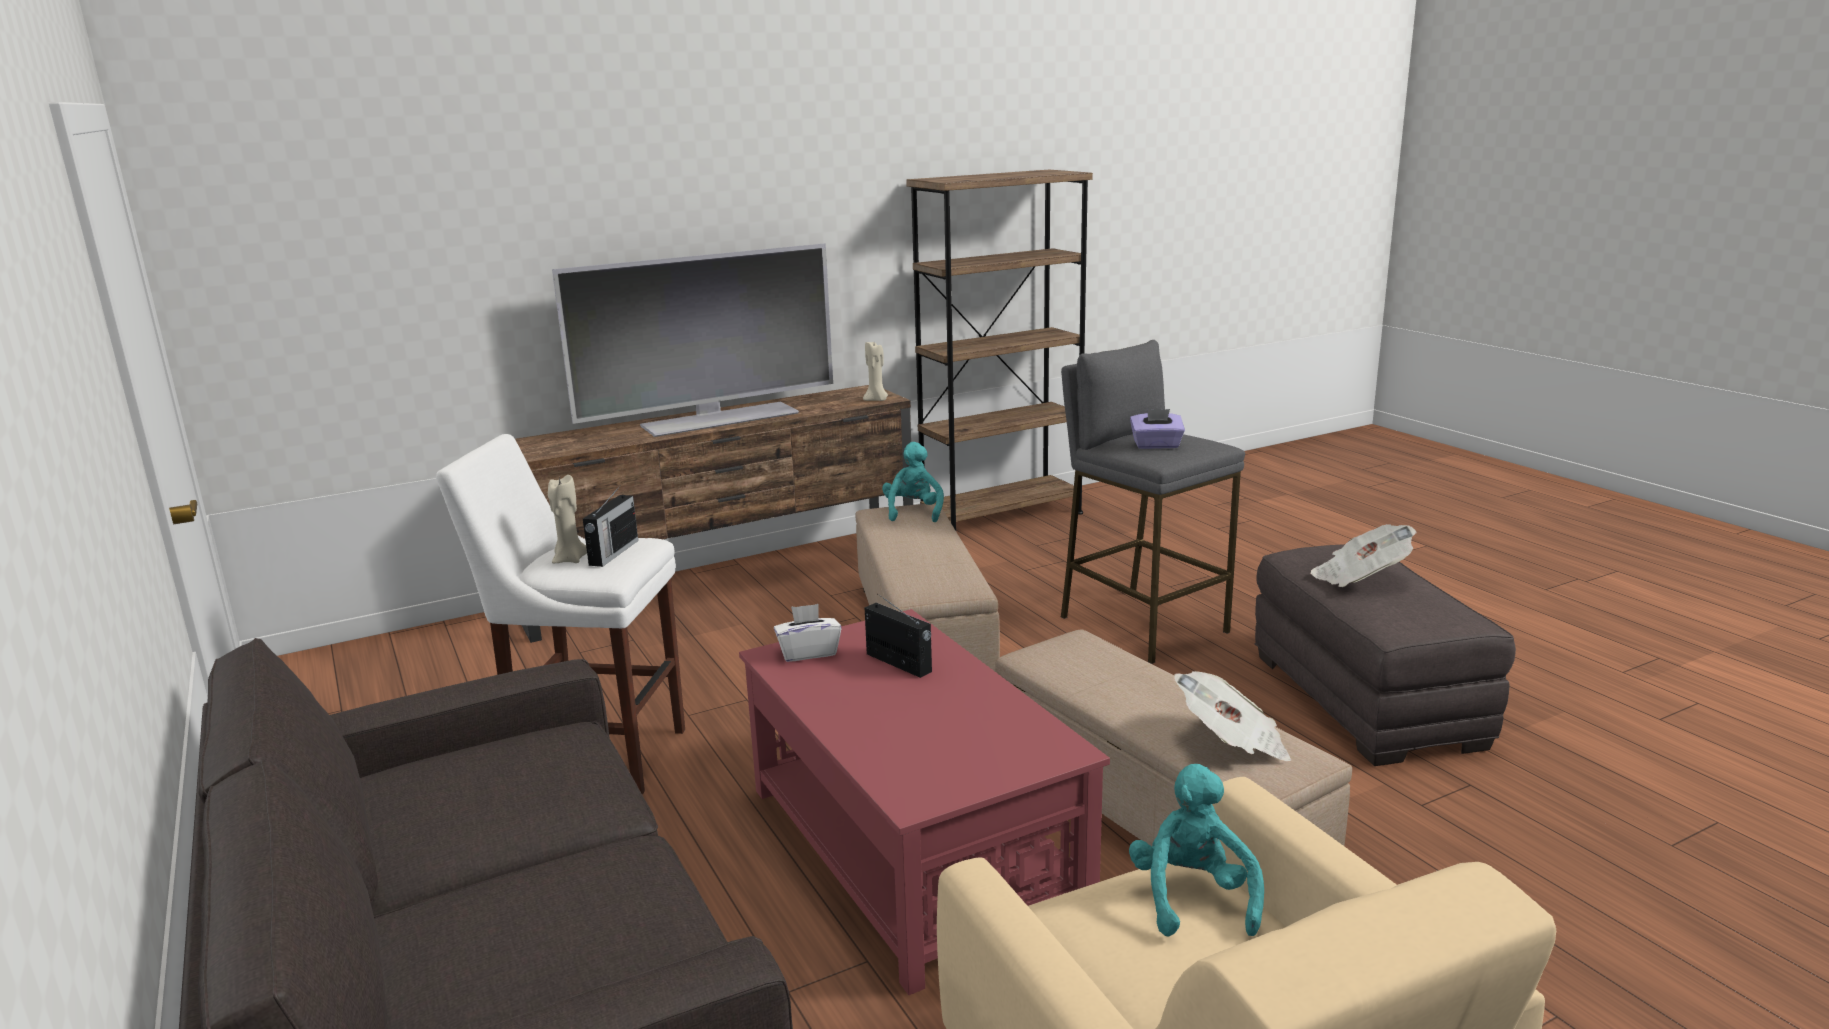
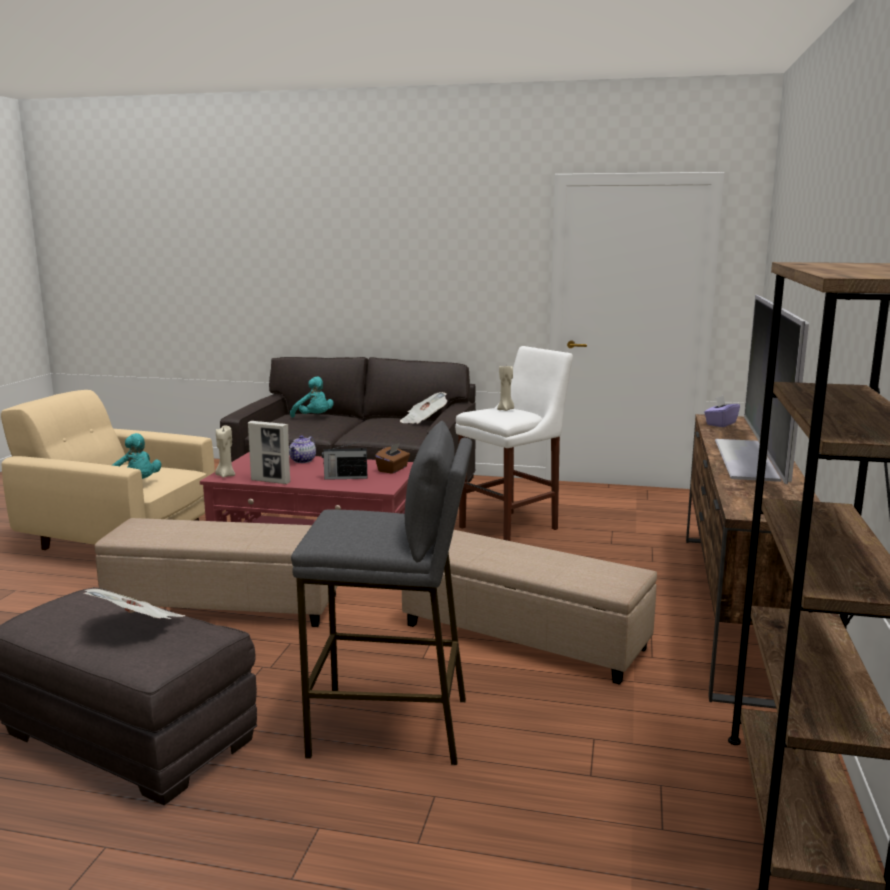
camera: 130 degrees right, 5 degrees down
(613, 553) = (499, 414): radio -> none
(808, 652) = (393, 469): white tissue box -> brown tissue box
(871, 738) = (303, 460): none -> teapot
(876, 400) = (743, 508): beige candle -> beige candle (225, 475)
(913, 512) = (611, 581): turquoise plush toy -> turquoise plush toy (314, 418)
(1008, 701) = (270, 481): none -> picture frame
(1156, 445) = (366, 521): purple tissue box -> purple tissue box (720, 424)
(1232, 743) = (162, 530): newspaper -> newspaper (423, 421)

